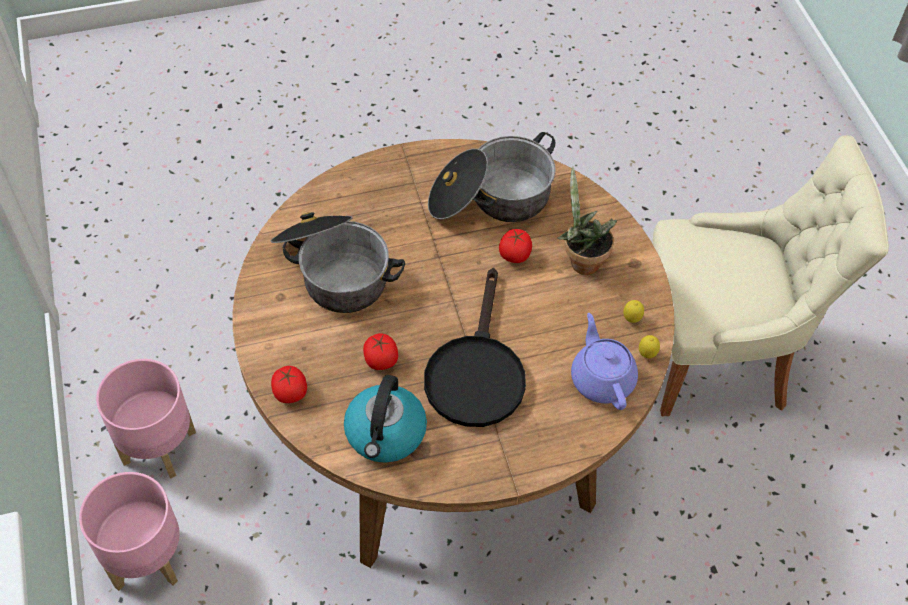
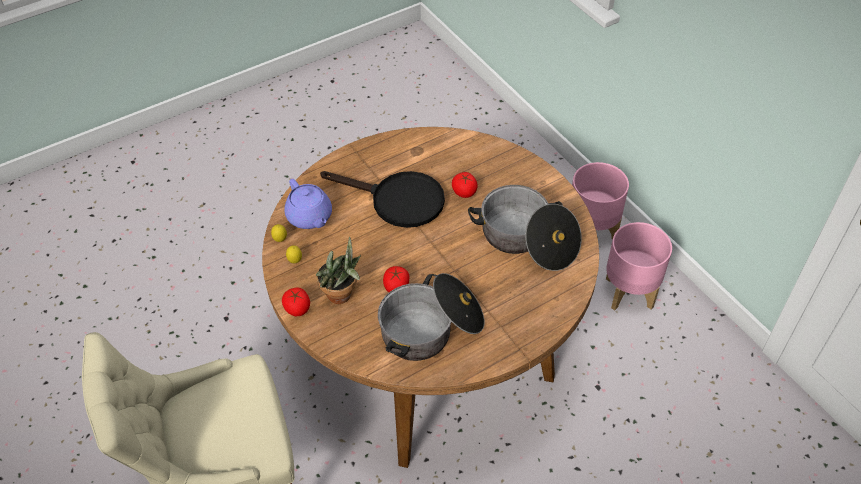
camera: 165 degrees right, 5 degrees down
(290, 392) = (512, 160): tomato -> tomato (297, 308)
(385, 434) = (441, 153): kettle -> none
(476, 371) = (398, 201): black frying pan -> black frying pan turned 120 degrees clockwise

